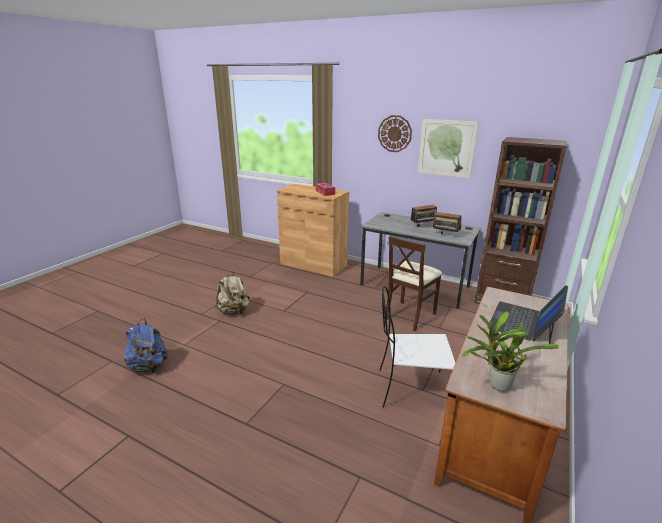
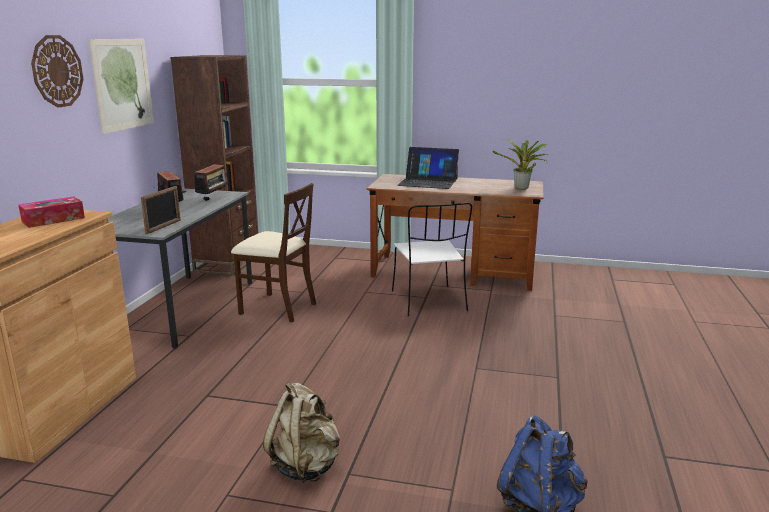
camera: 105 degrees left, 5 degrees down
(380, 225) = (164, 227): none -> picture frame

